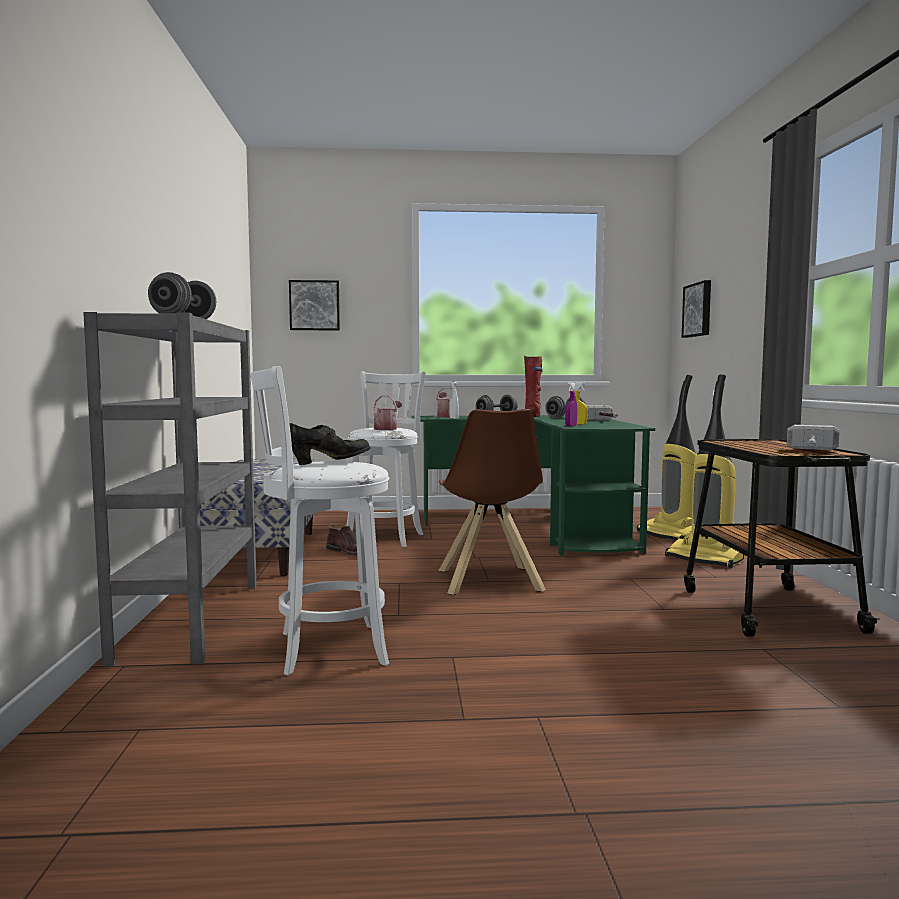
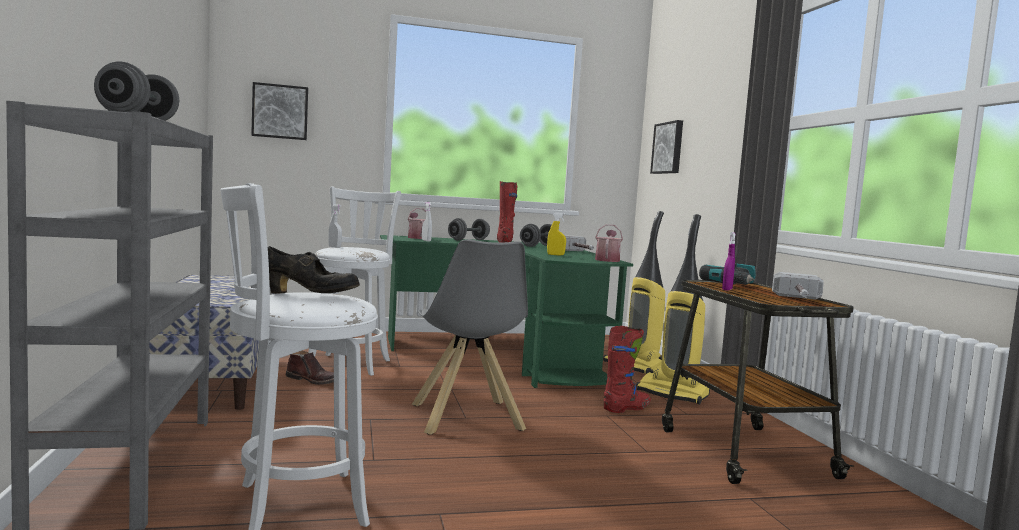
camera: 10 degrees left, 0 degrees up
(330, 463) = (309, 295): black shoe -> black shoe turned 45 degrees clockwise
(366, 428) = (334, 247): none -> white spray bottle
(387, 429) = (358, 249): watering can -> watering can (607, 260)
(490, 581) = (467, 418): brown chair -> grey chair
(571, 426) = (550, 257): purple spray bottle -> purple spray bottle (727, 290)
(652, 572) = (626, 408): none -> red boot
(753, 441) = (735, 284): none -> power drill

